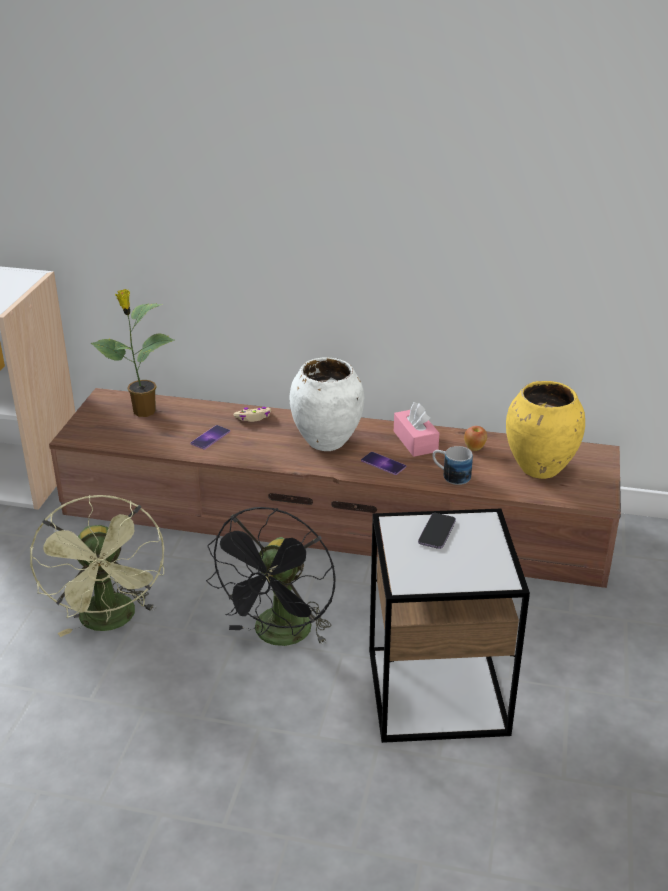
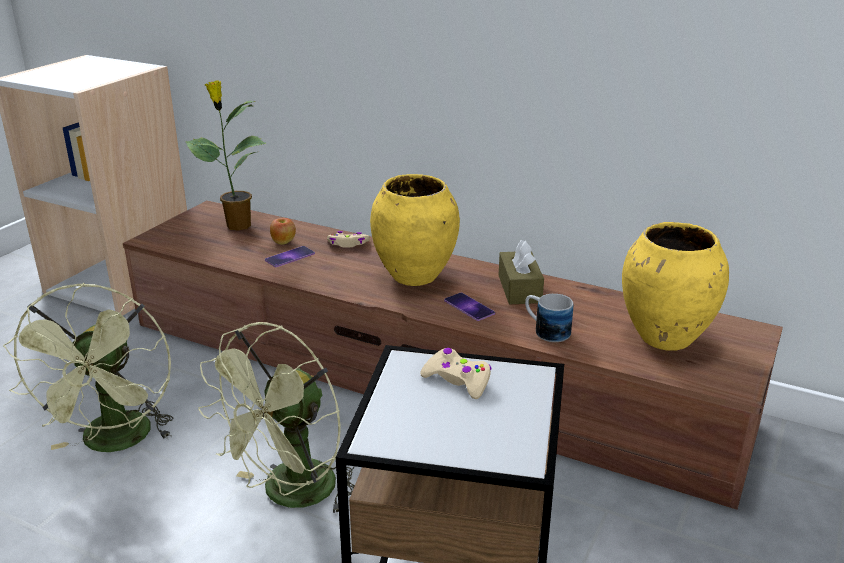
camera: 15 degrees right, 5 degrees down
(279, 637) = (290, 496): black fan -> green fan
(326, 442) = (415, 276): white vase -> yellow vase
(415, 441) = (519, 289): pink tissue box -> brown tissue box
(437, 532) = (457, 380): phone -> beige game controller
(475, 448) = (590, 305): apple -> apple (283, 242)

